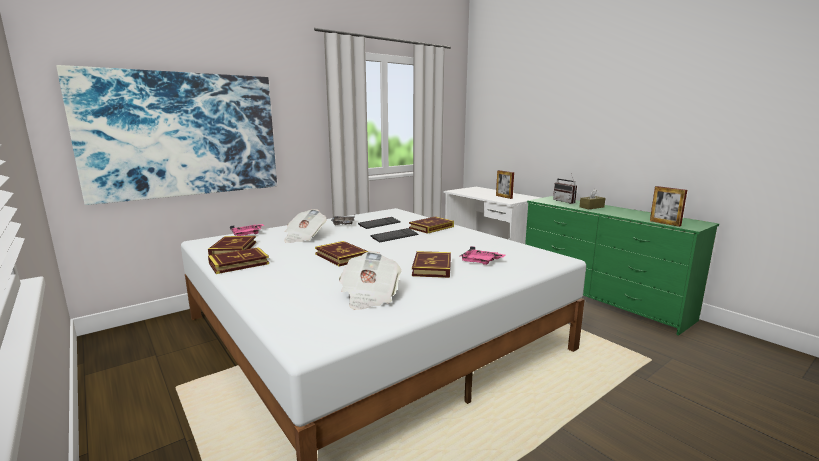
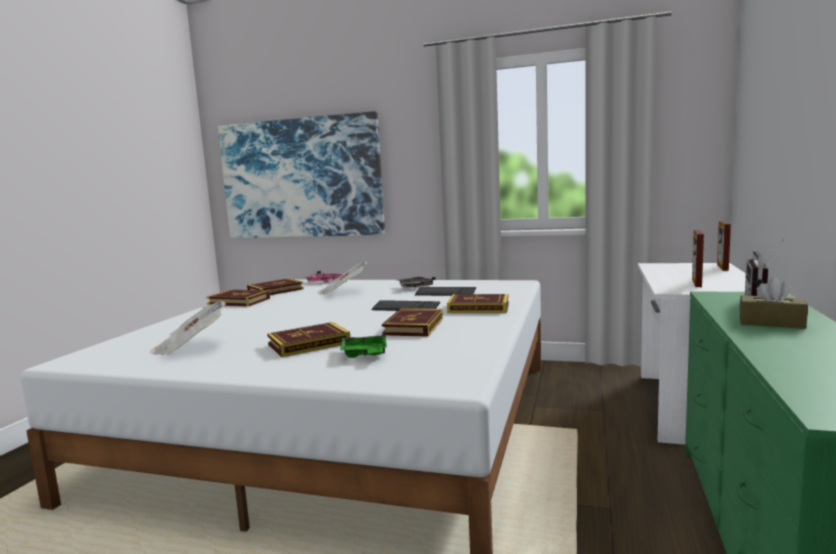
camera: 55 degrees right, 5 degrees down
(341, 256) = (299, 314): book -> book (414, 326)
(480, 262) = (365, 354): pink tray -> green tray
(665, 223) = (797, 387): picture frame -> picture frame (722, 267)

